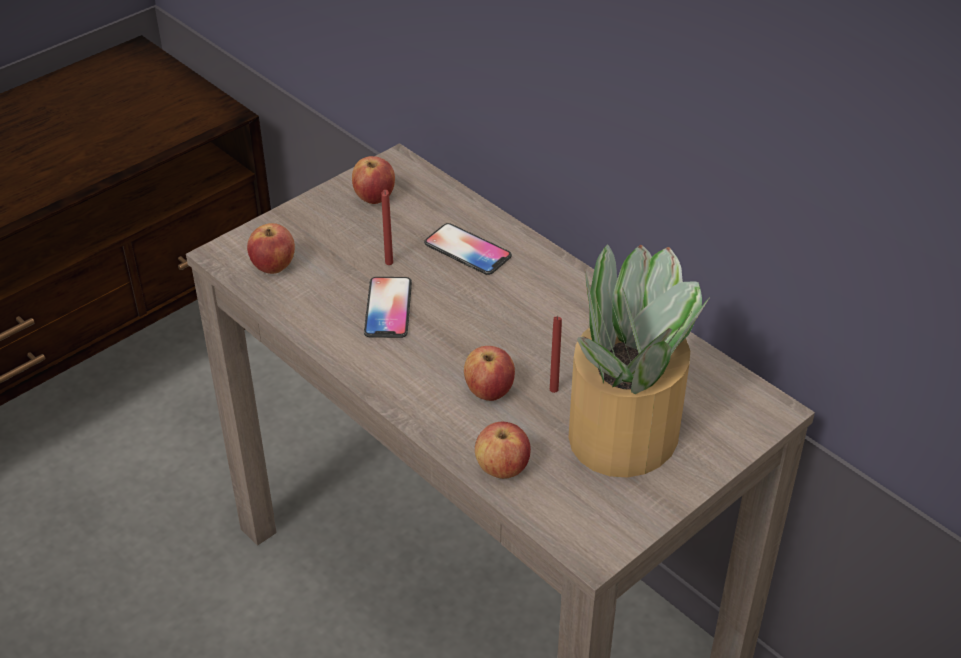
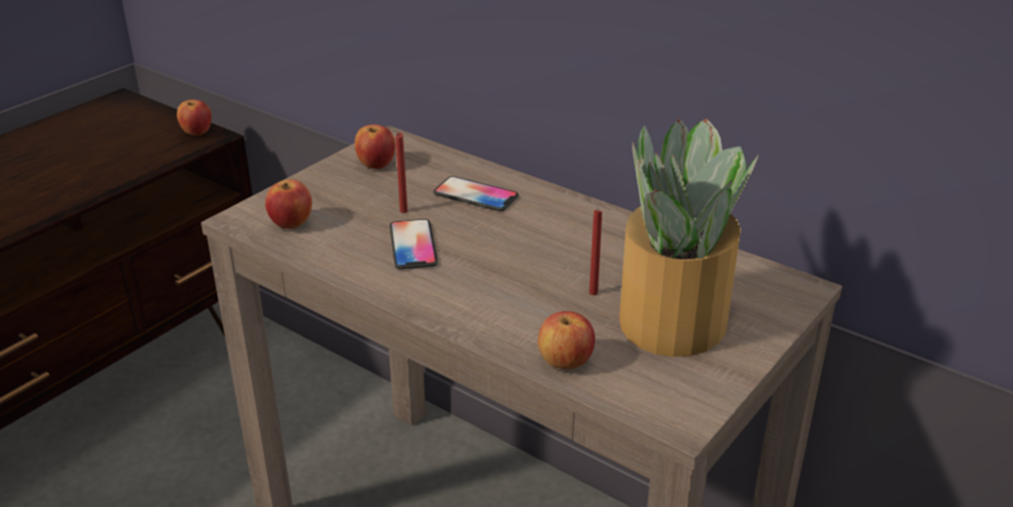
camera: 10 degrees left, 10 degrees down
(489, 391) = (531, 300): apple -> apple (197, 132)

